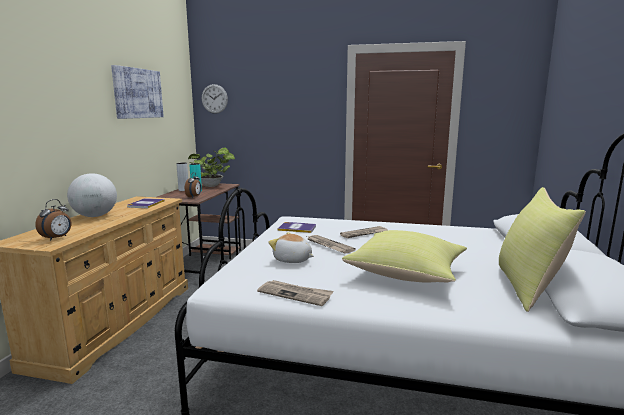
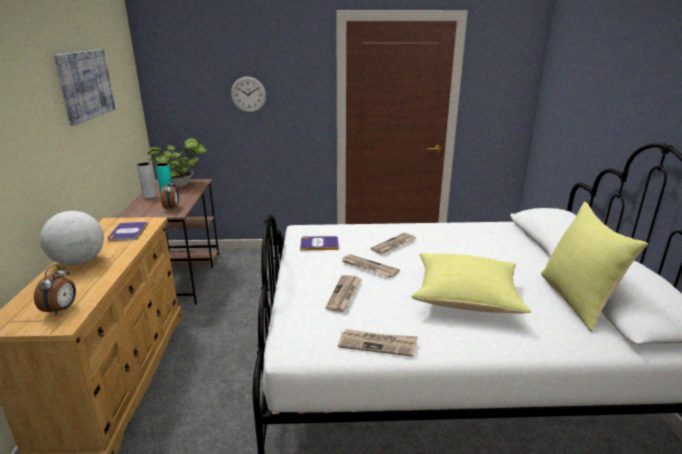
camera: 15 degrees left, 10 degrees up
(214, 99) = (168, 74): wall clock -> wall clock (248, 94)
(292, 260) = (344, 294): plush toy -> newspaper

